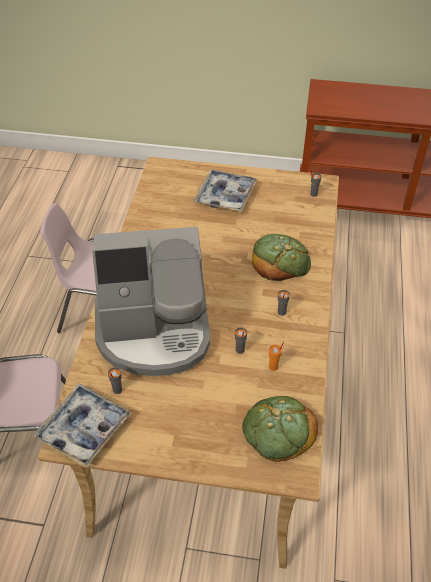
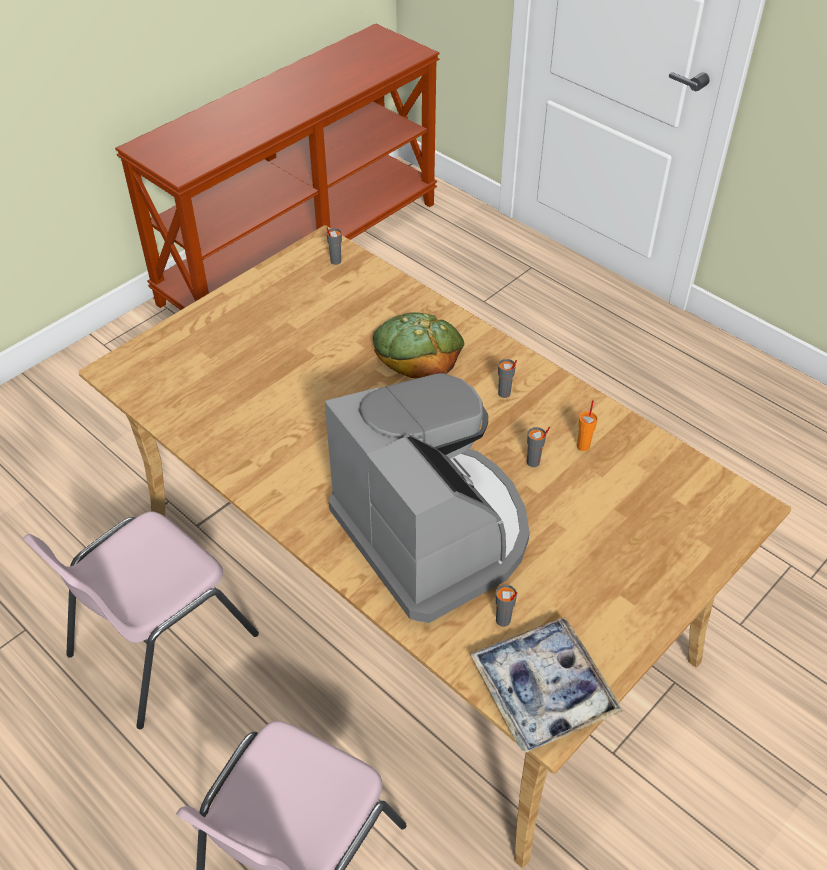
camera: 55 degrees left, 0 degrees up
(154, 332) = (434, 531): coffee machine -> coffee machine turned 60 degrees counterclockwise
(225, 195) = (251, 336): tray -> none
(278, 430) = (679, 491): bread -> none

